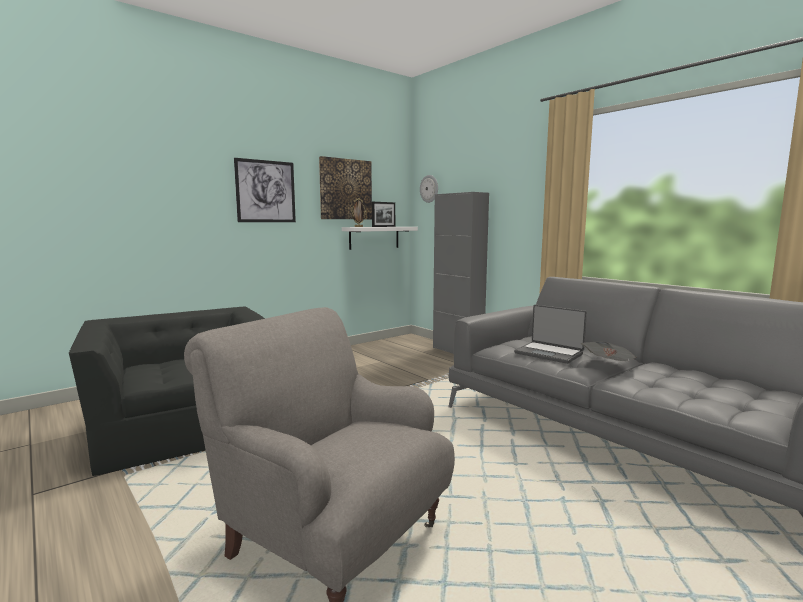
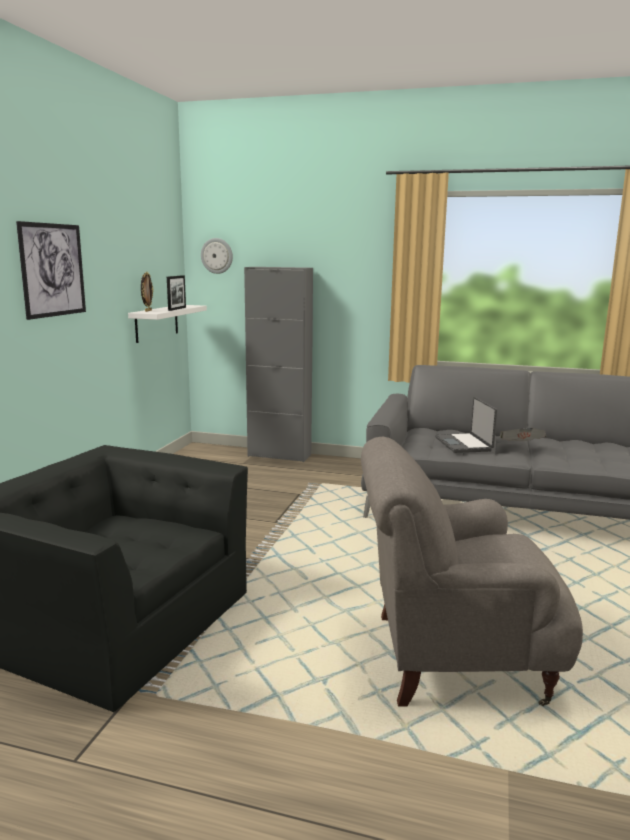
camera: 35 degrees left, 5 degrees up
(345, 189) = (129, 259): picture -> none
(549, 353) = (464, 444): laptop -> laptop turned 75 degrees clockwise

